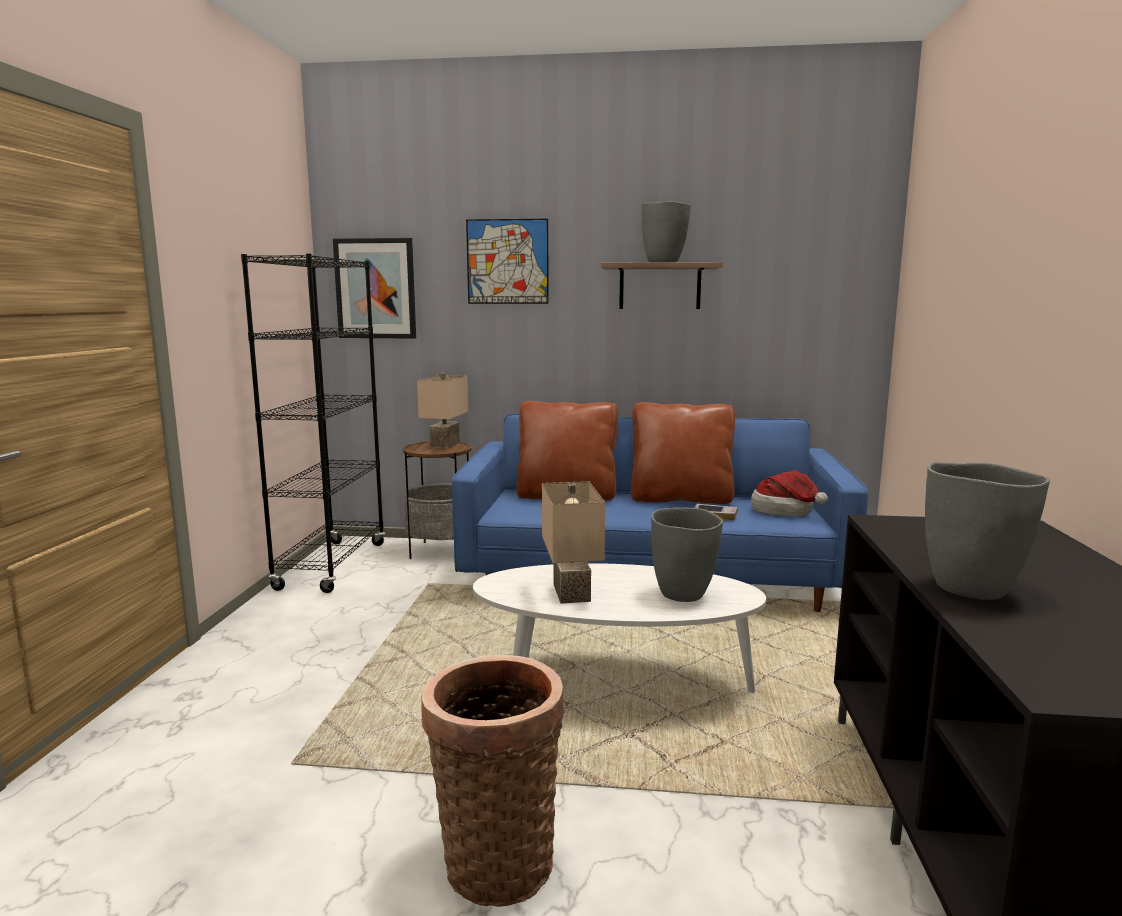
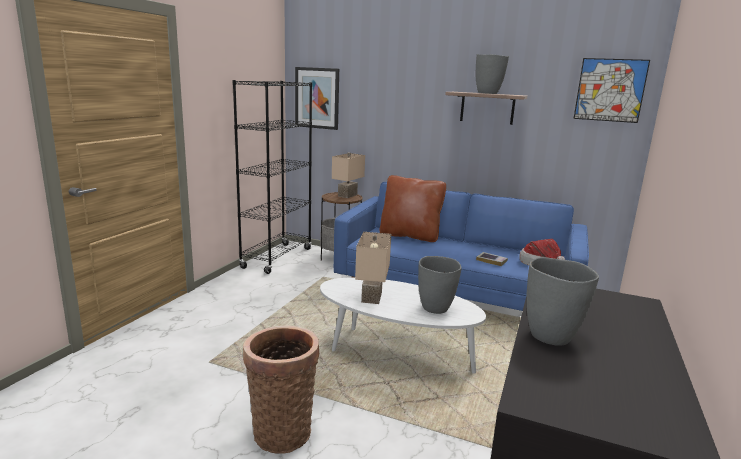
camera: 15 degrees right, 5 degrees up
(507, 261) = (393, 86): picture -> picture (610, 90)
(680, 498) = (479, 247): brown pillow -> none

